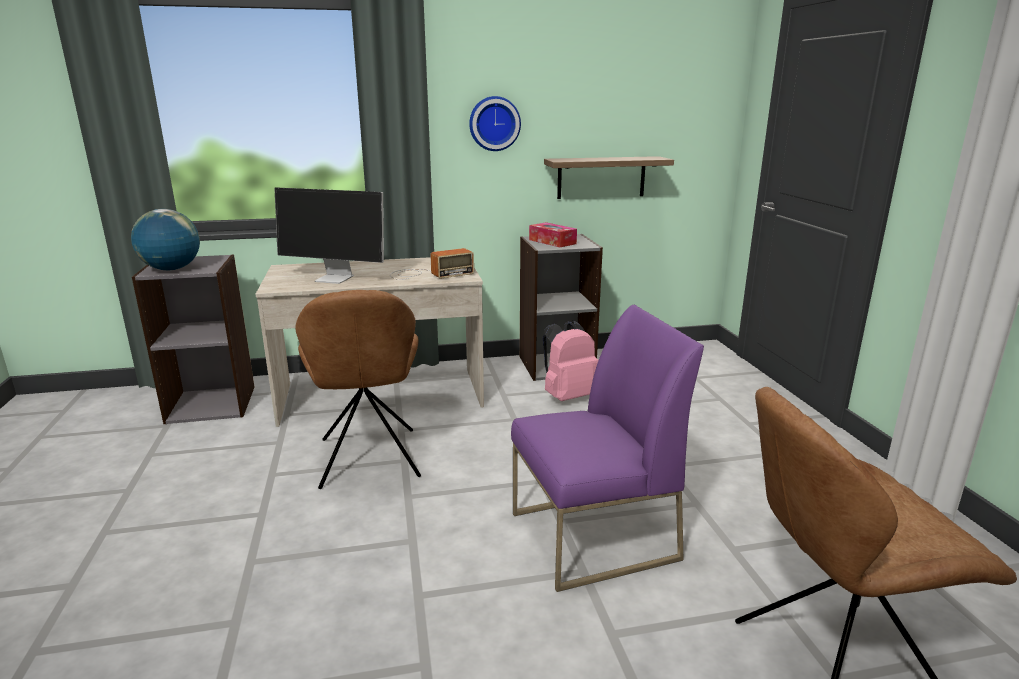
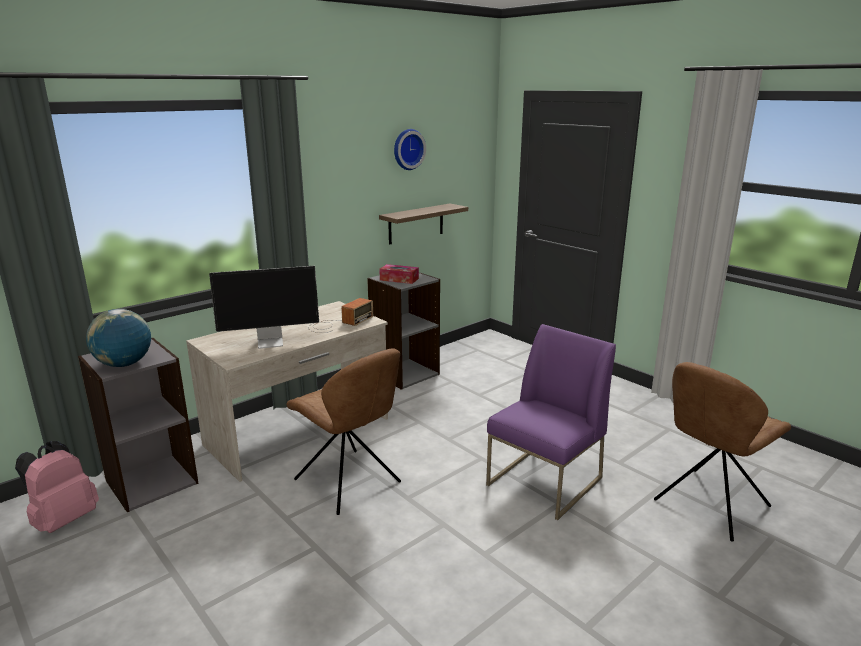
camera: 30 degrees left, 0 degrees up
(494, 123) = (344, 192): wall clock -> wall clock (407, 149)
(568, 396) = (437, 395): pink backpack -> pink backpack (63, 519)

